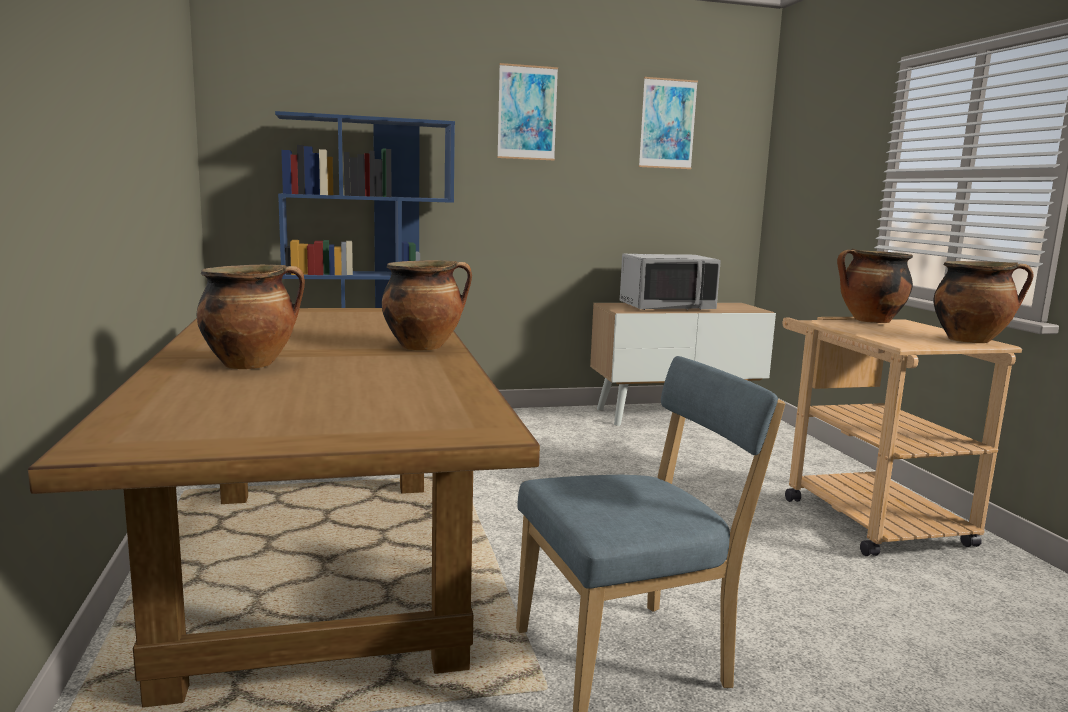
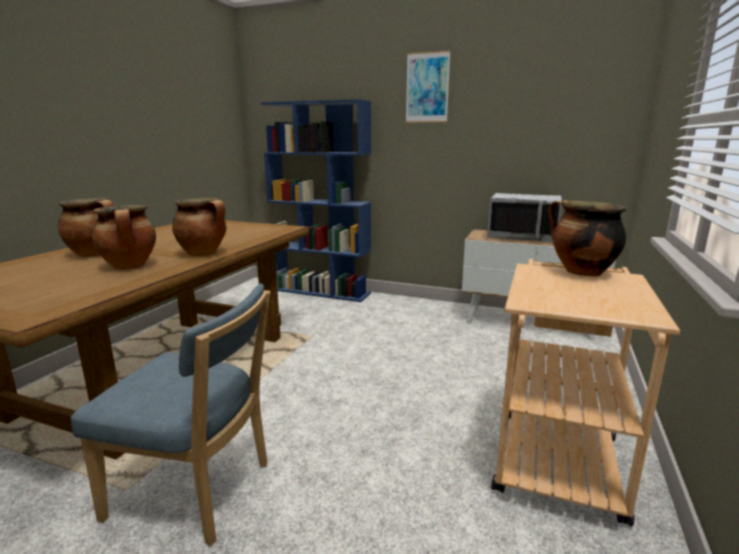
camera: 35 degrees right, 5 degrees up
(667, 124) = (544, 85): picture -> none
(971, 340) = (632, 310): cooking pot -> cooking pot (130, 266)

